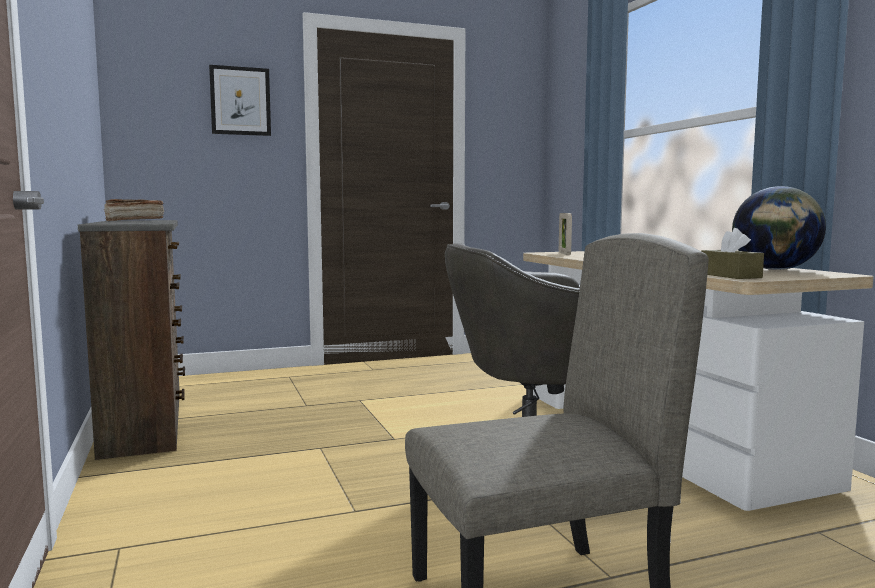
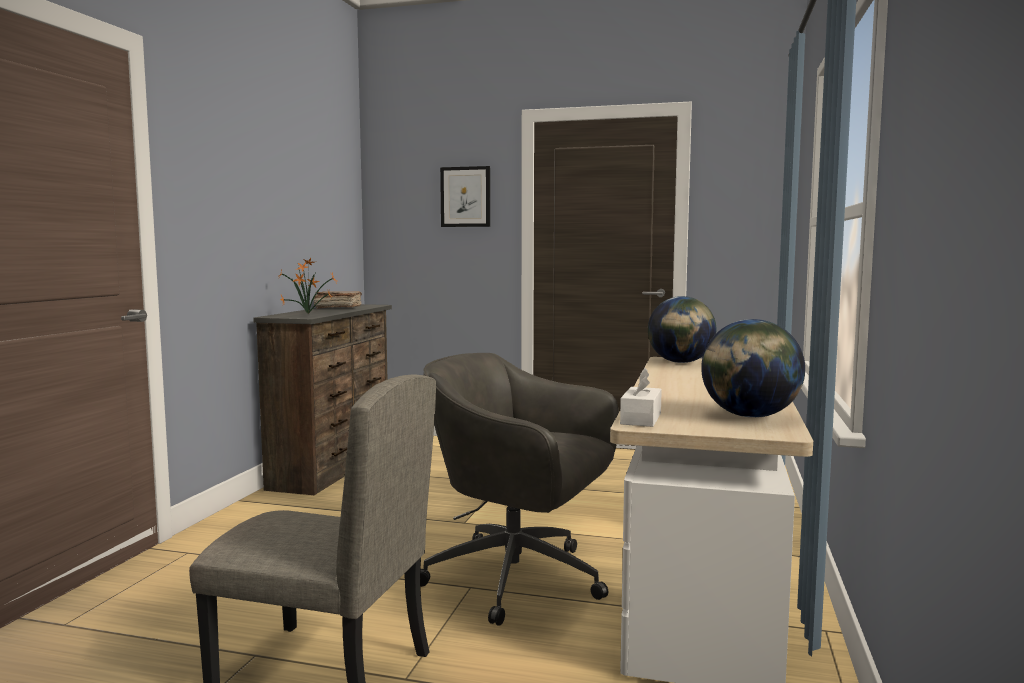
camera: 35 degrees right, 0 degrees up
(138, 222) = (309, 314): none -> potted plant
(564, 253) = (681, 362): picture frame -> globe
(730, 275) = (641, 419): brown tissue box -> white tissue box

